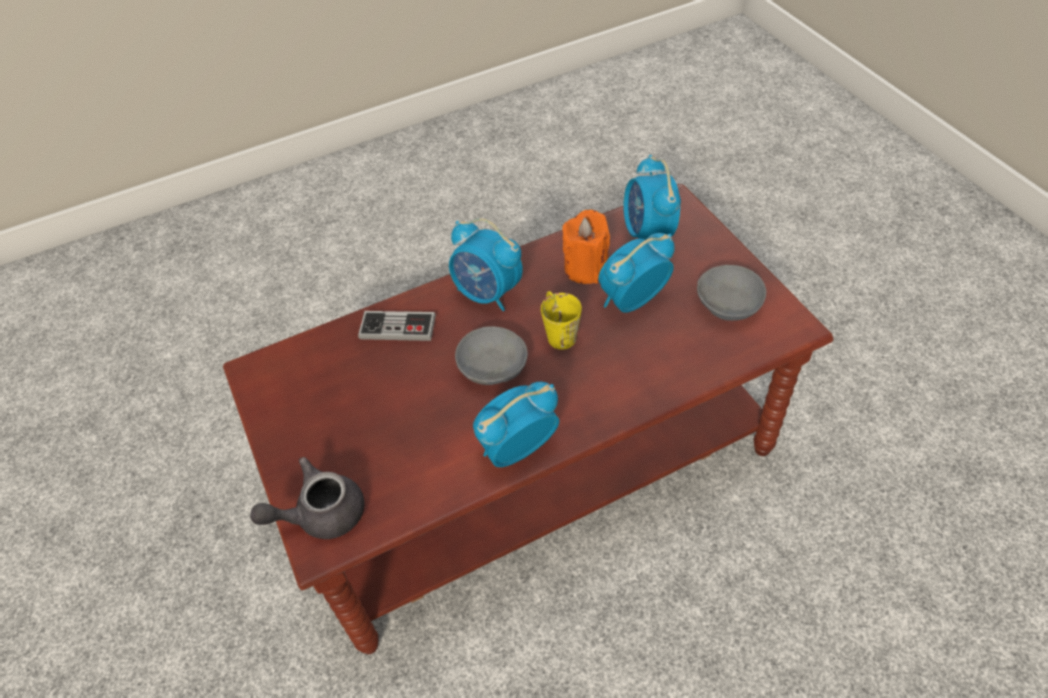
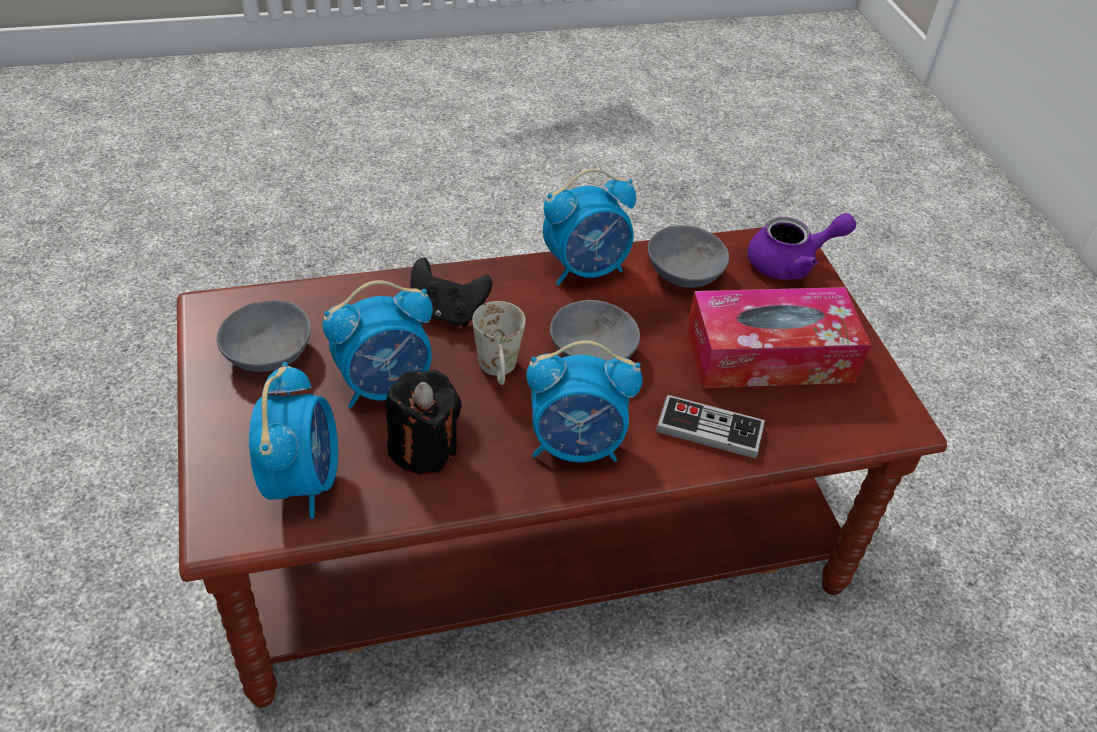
camera: 175 degrees left, 5 degrees down
(320, 514) = (791, 263): grey teapot -> purple teapot
(350, 400) = (769, 355): none -> tissue box
(428, 472) = (681, 271): none -> grey bowl
(488, 294) = (576, 446): alarm clock -> alarm clock turned 135 degrees clockwise
(558, 332) = (499, 372): yellow mug -> white mug
(586, 268) = (423, 448): orange candle -> black candle
(618, 371) = (447, 312): none -> black game controller

